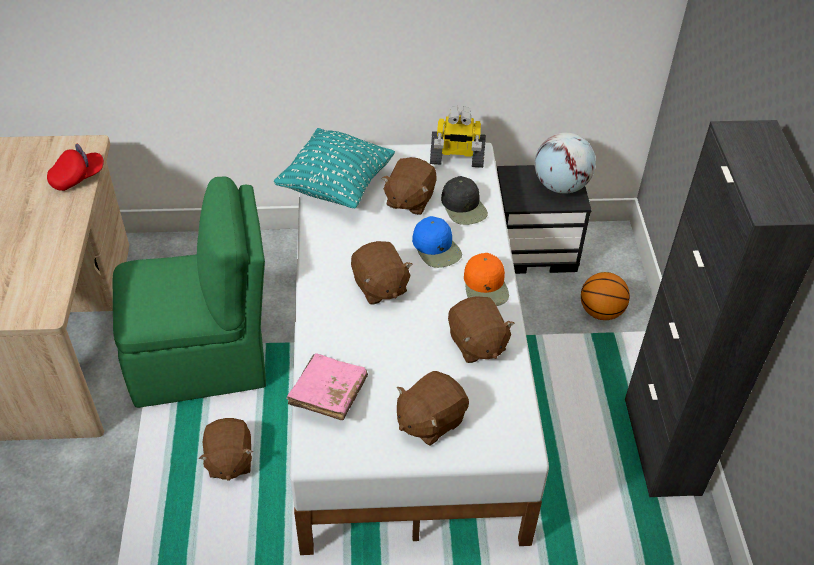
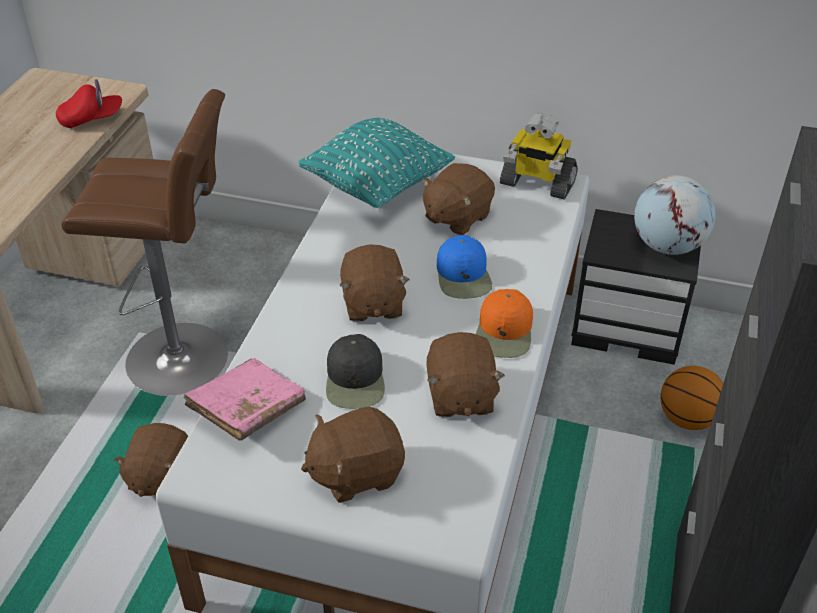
camera: 20 degrees right, 5 degrees down
(202, 359) = (185, 359): green chair -> brown stool
(464, 206) = (520, 237): black cap -> black cap (355, 380)

